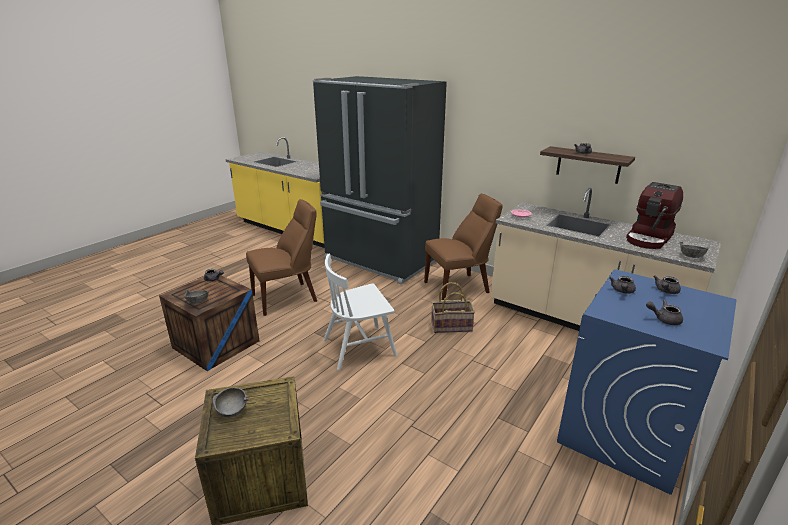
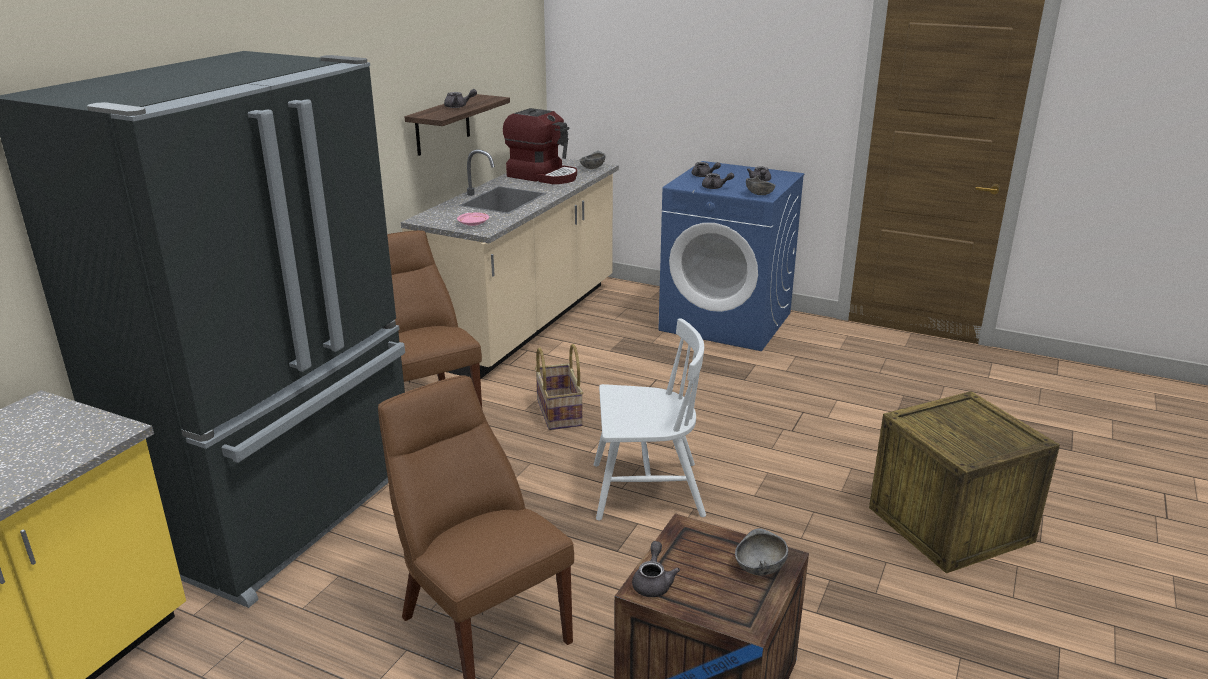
camera: 100 degrees left, 0 degrees up
(232, 411) = (977, 442): grey bowl -> grey bowl (760, 194)
(359, 347) = (646, 490): white chair -> white chair turned 60 degrees counterclockwise

